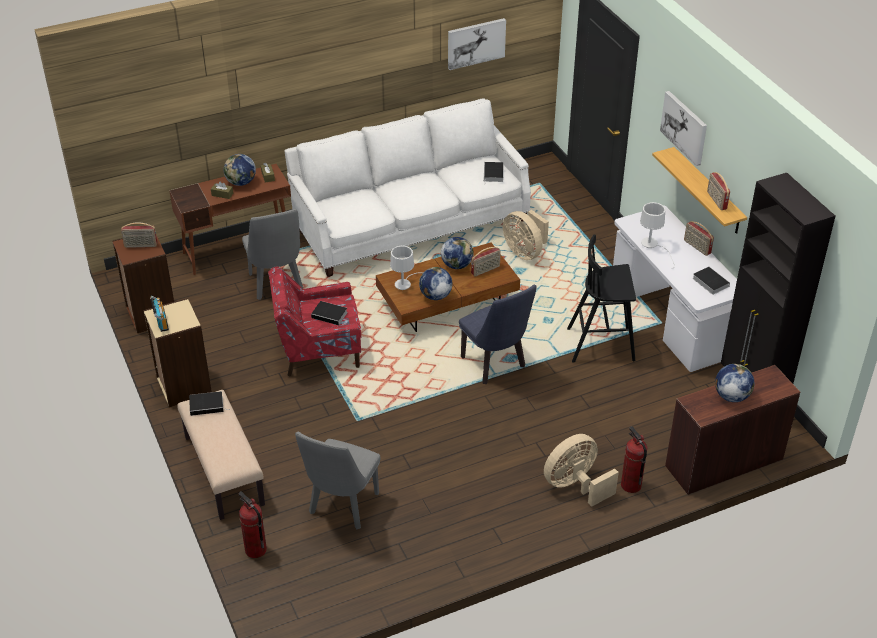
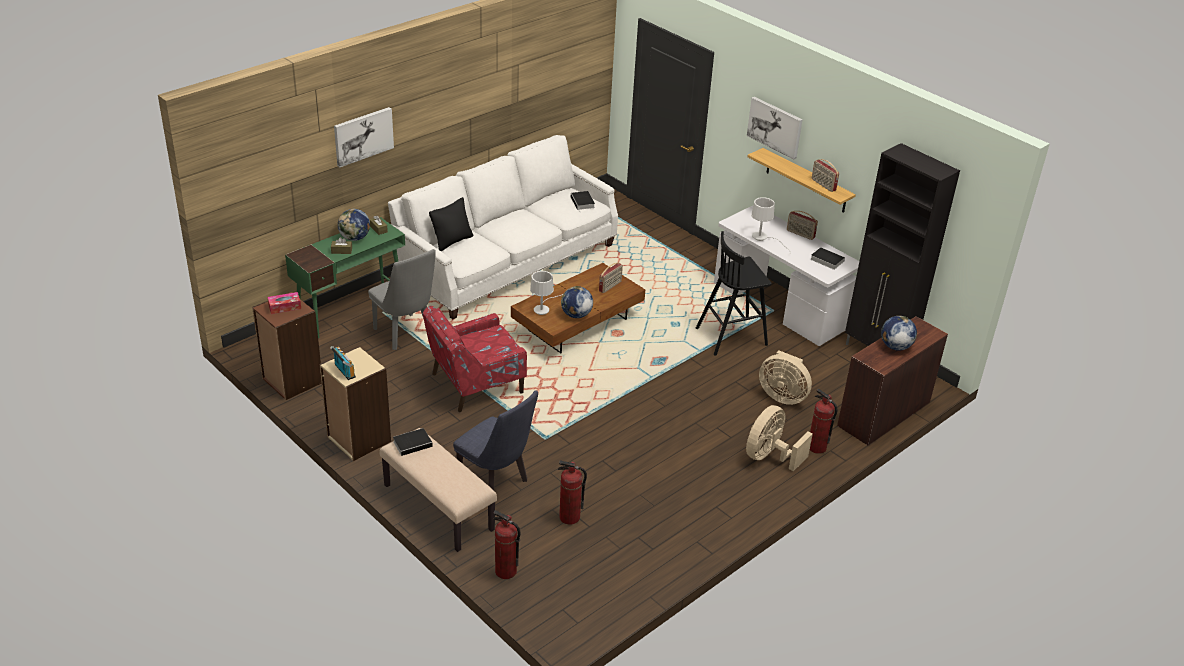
camera: 20 degrees left, 5 degrees down
(140, 245) = (284, 307): radio -> tissue box
(238, 250) = (351, 309): brown desk -> green desk
(330, 315) = (489, 345): book -> none
(342, 198) = (452, 241): none -> black pillow
(342, 508) = (569, 517): grey chair -> fire extinguisher
(457, 265) = (582, 286): globe -> none
(476, 43) = (547, 82): picture -> picture (363, 136)
(496, 365) = (648, 369): blue chair -> blue chair (496, 485)
(525, 252) = (625, 270): beige fan -> beige fan (782, 396)

